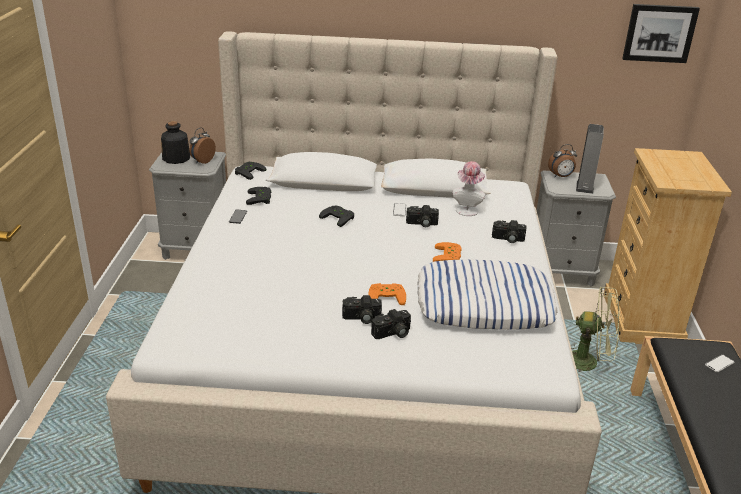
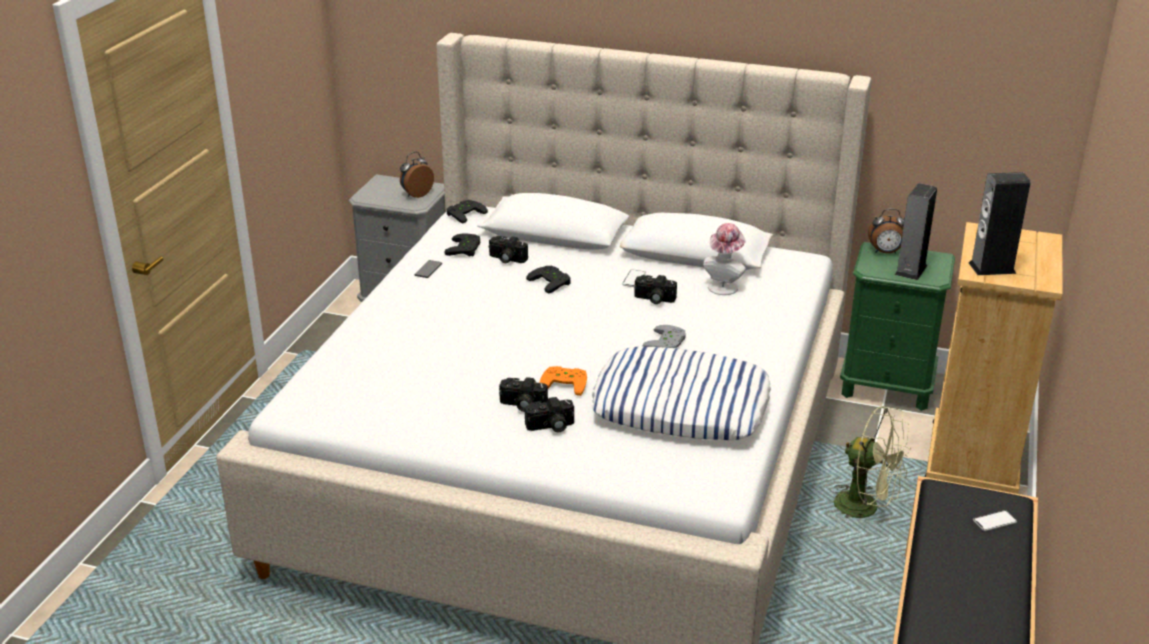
camera: 15 degrees right, 0 degrees up
(176, 158) = (386, 188): bottle -> none
(449, 256) = (667, 343): orange game controller -> grey game controller
(507, 239) = (756, 329): camera -> camera (506, 259)
(561, 272) = (887, 386): grey nightstand -> green nightstand
(659, 33) = (1023, 64): picture -> none
(674, 178) = (992, 268): none -> speaker

